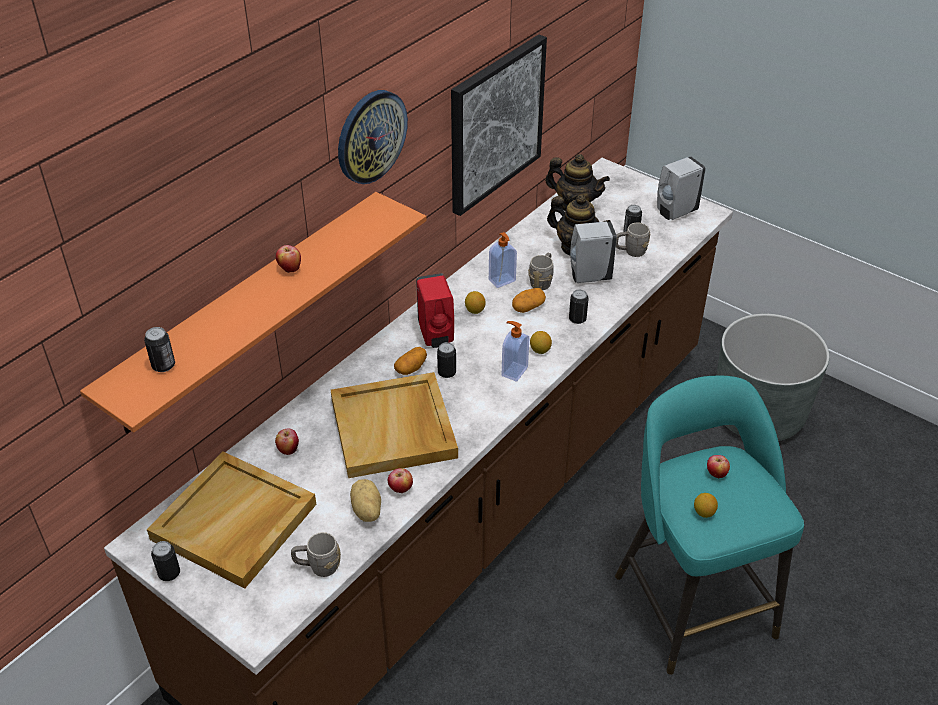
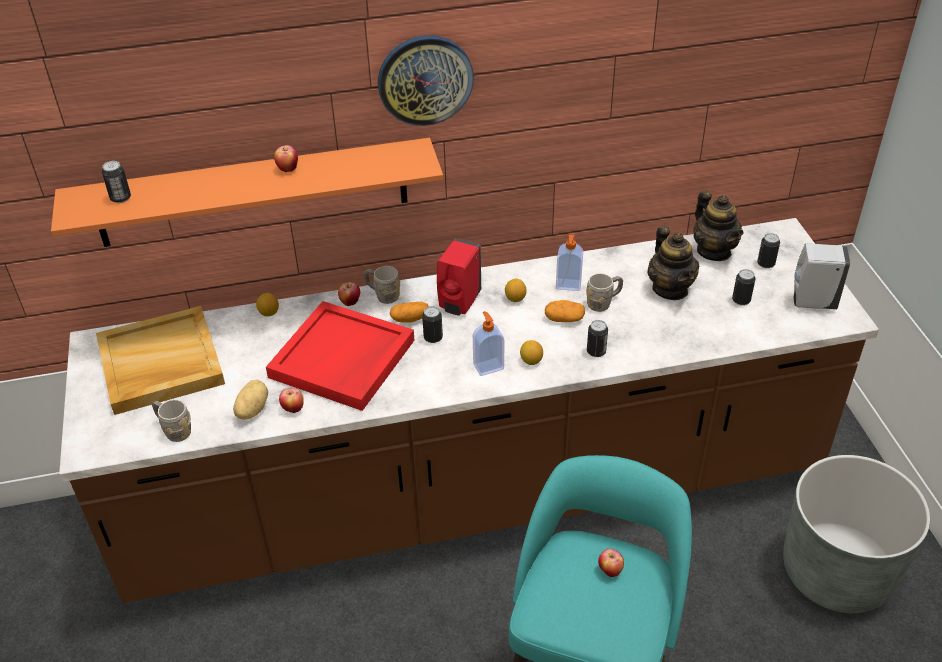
camera: 40 degrees right, 0 degrees up
(169, 573) = (84, 374): can -> can (765, 264)
(288, 450) = (252, 332): apple -> apple (350, 302)
(394, 429) = (342, 359): beige tray -> red tray
(495, 123) = (618, 124): picture -> none
(588, 276) = (651, 319): white soap dispenser -> none
(630, 251) = (719, 317): grey mug -> grey mug (383, 295)
(704, 512) = (559, 596): lemon -> lemon (269, 313)

